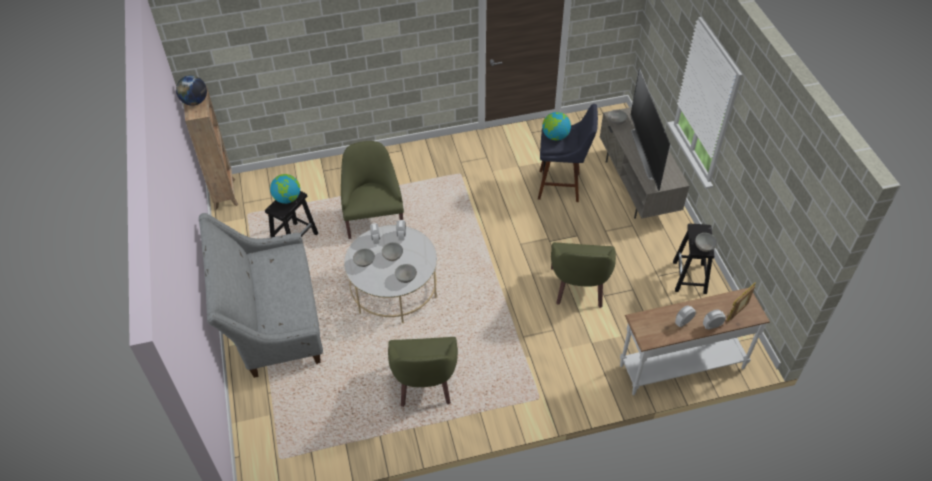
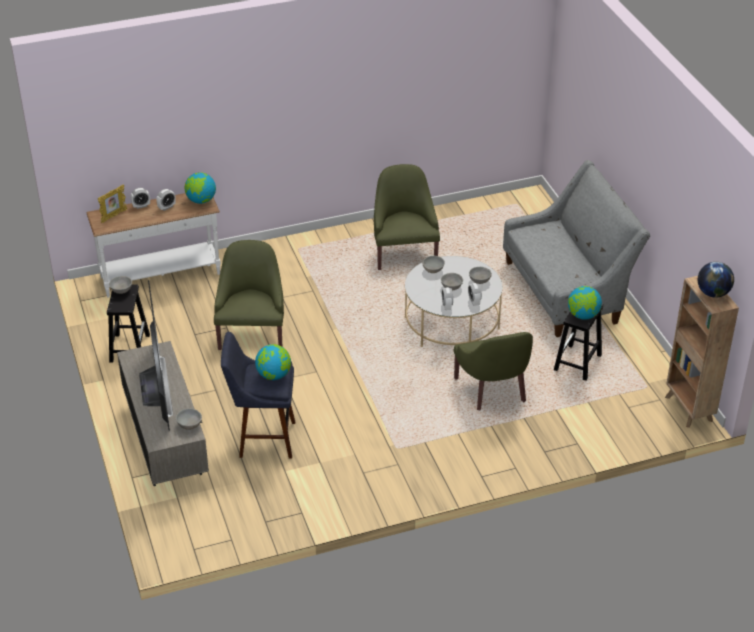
camera: 175 degrees right, 10 degrees down
(647, 330) = (201, 200): none -> globe

